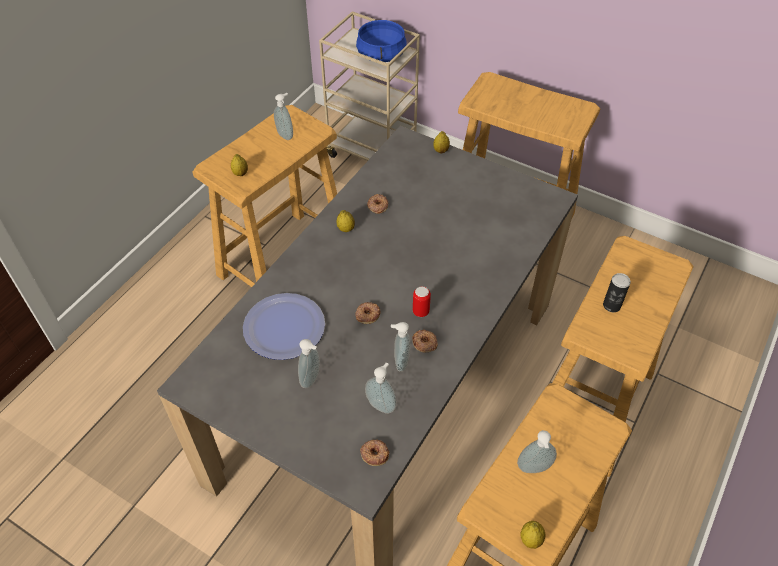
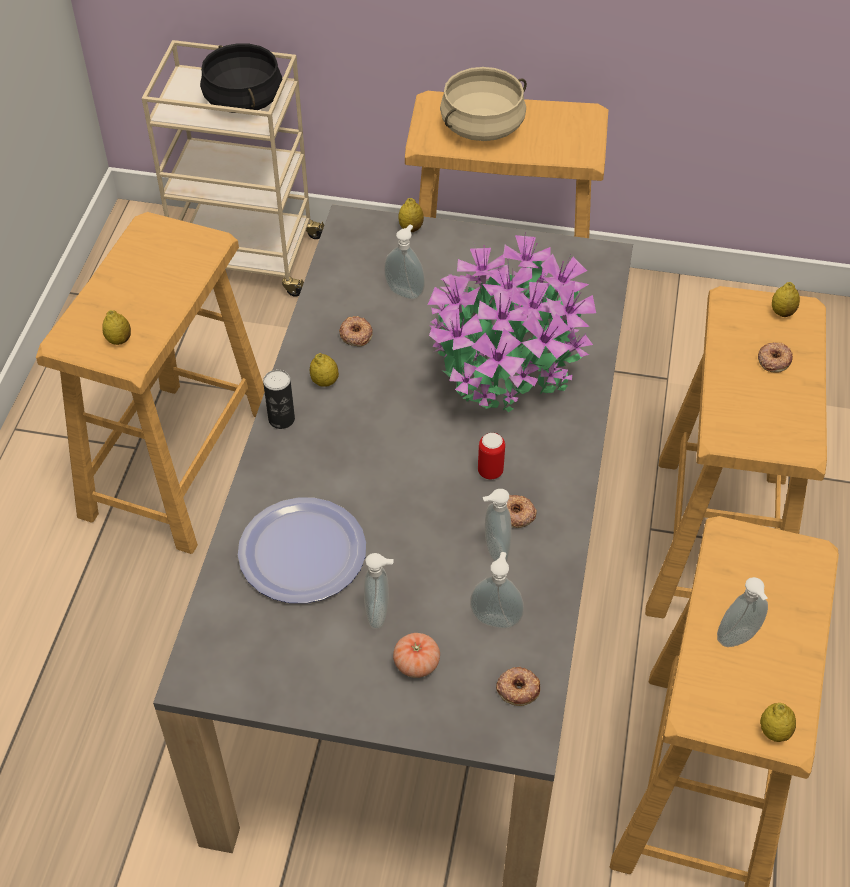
camera: 20 degrees left, 0 degrees up
(286, 135) = (161, 262): soap dispenser -> soap dispenser (405, 291)
(319, 417) = (416, 663): none -> tomato
(367, 314) = (416, 497): donut -> donut (774, 360)
(381, 55) = (242, 100): blue cooking pot -> black cooking pot
(460, 247) = (503, 364): none -> potted plant
(513, 101) = (482, 127): none -> beige cooking pot
(611, 305) = (743, 388): can -> can (281, 419)
(660, 263) = (782, 312): none -> lemon

